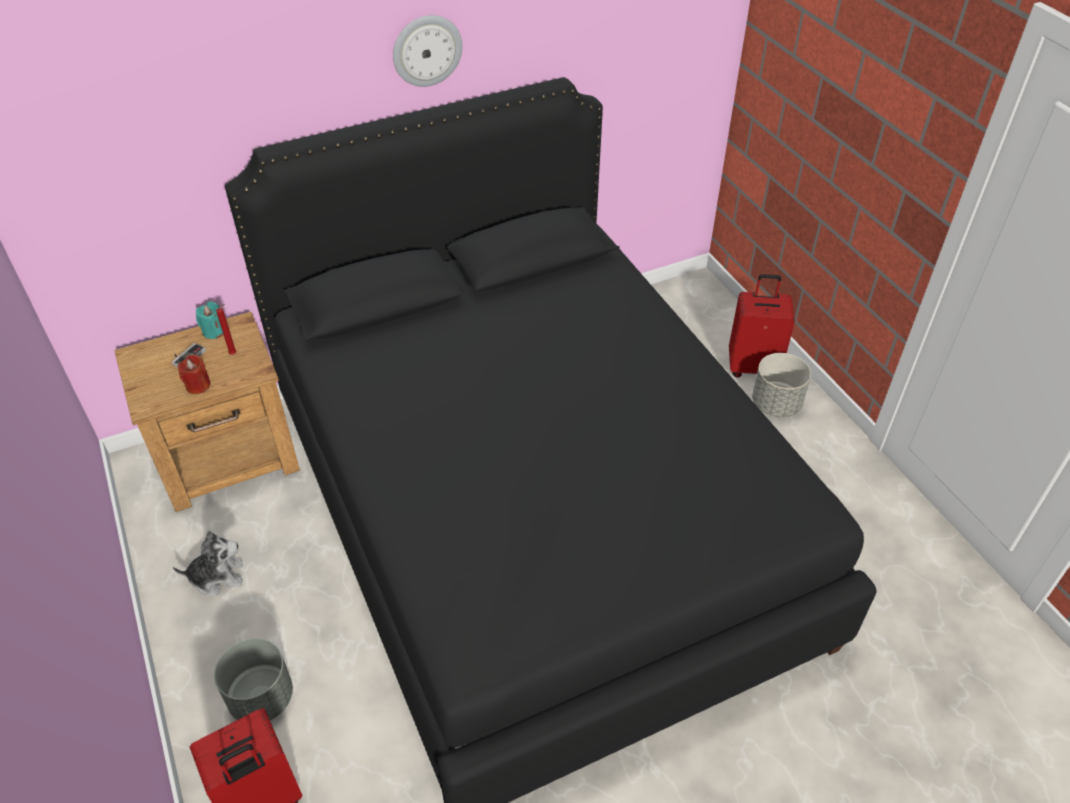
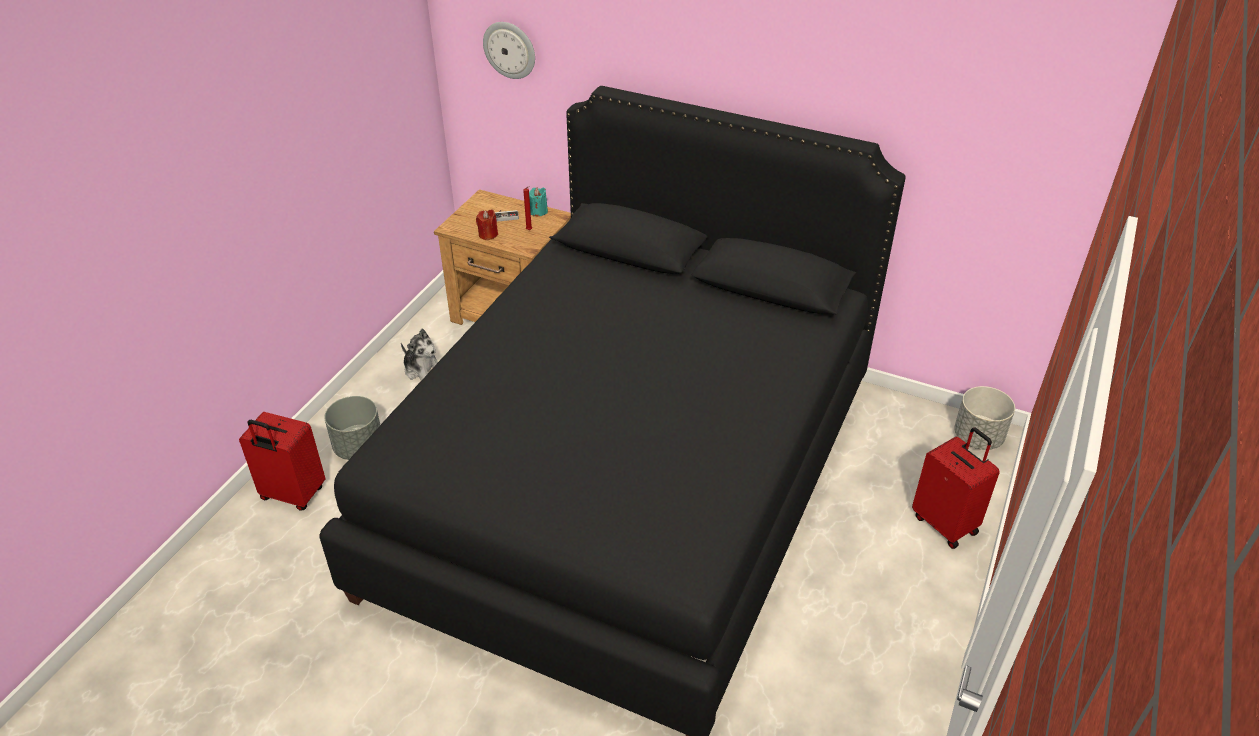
camera: 50 degrees right, 5 degrees down
(427, 50) = (755, 66): wall clock -> wall clock (510, 49)
(775, 404) = (920, 563): grey planter -> grey planter (977, 437)

